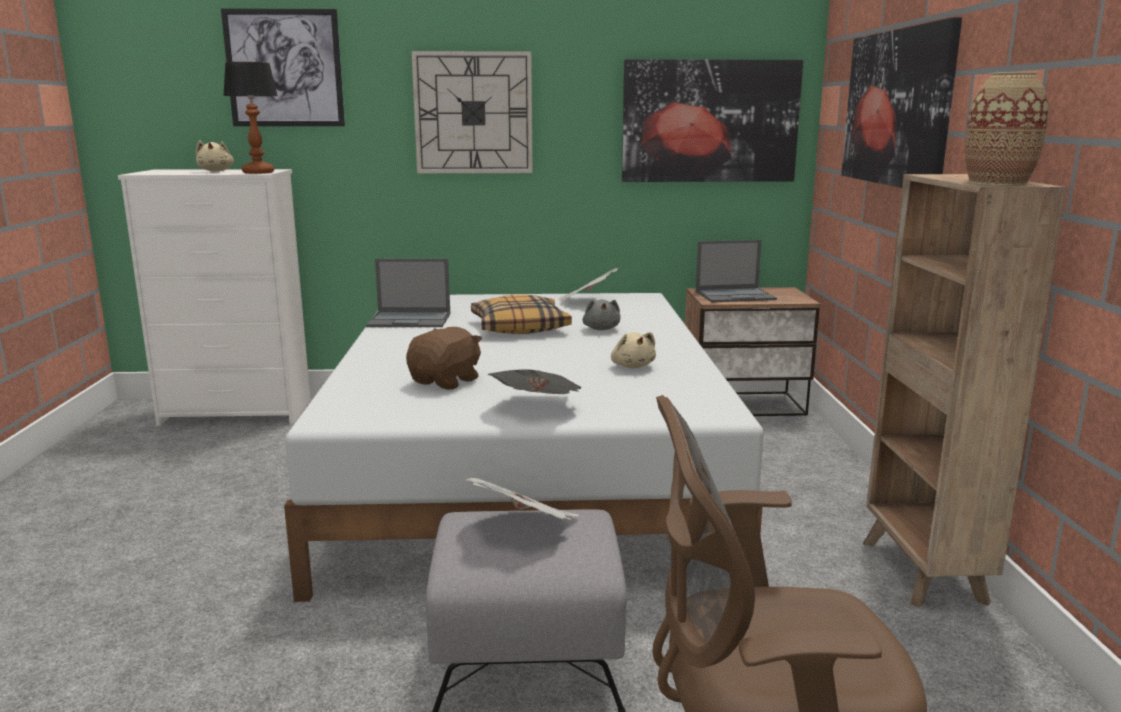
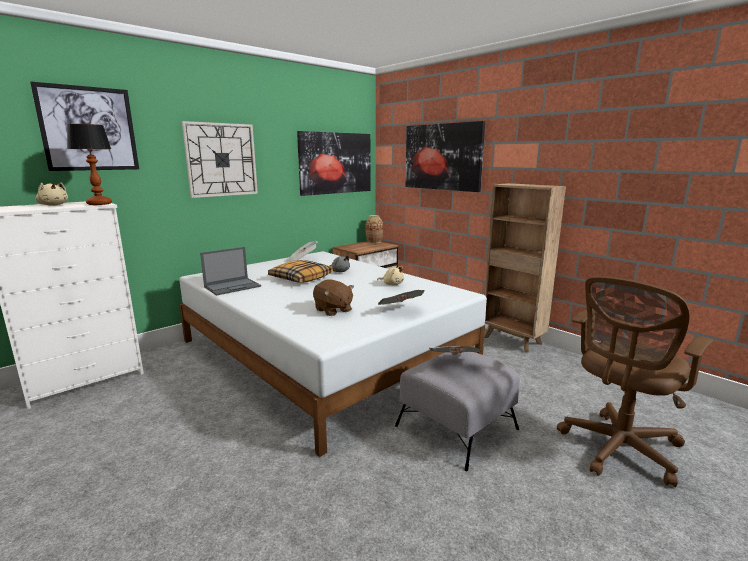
camera: 40 degrees left, 0 degrees up
(446, 381) = (333, 310): brown plush toy -> brown plush toy turned 150 degrees clockwise
(736, 295) = (361, 247): laptop -> none
(998, 183) = (544, 186): vase -> vase (374, 242)

